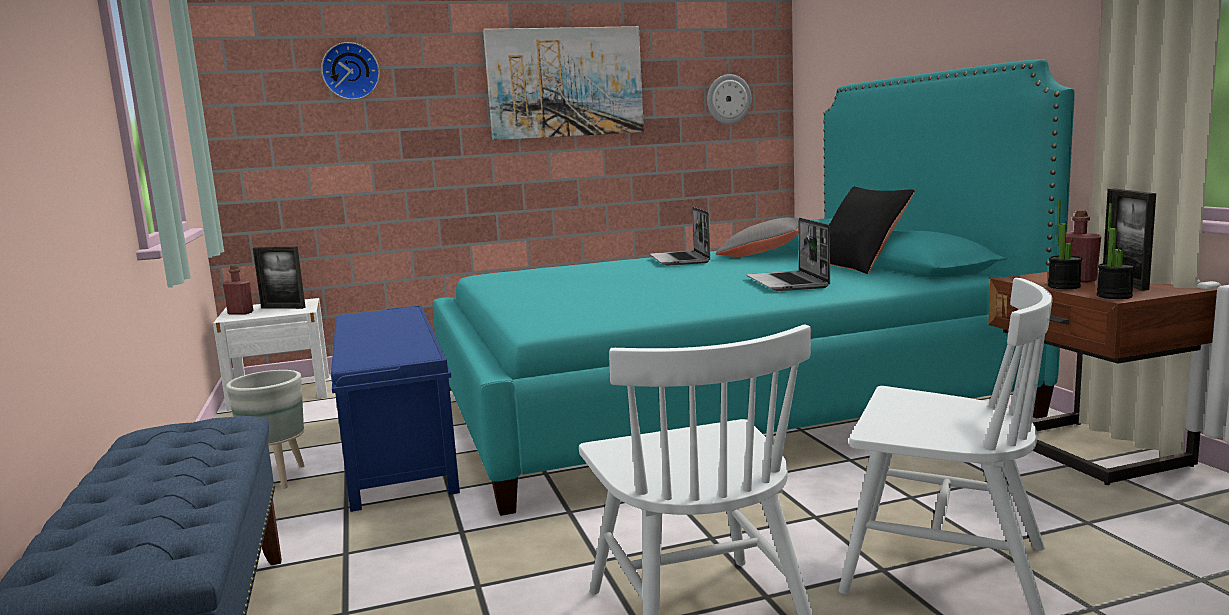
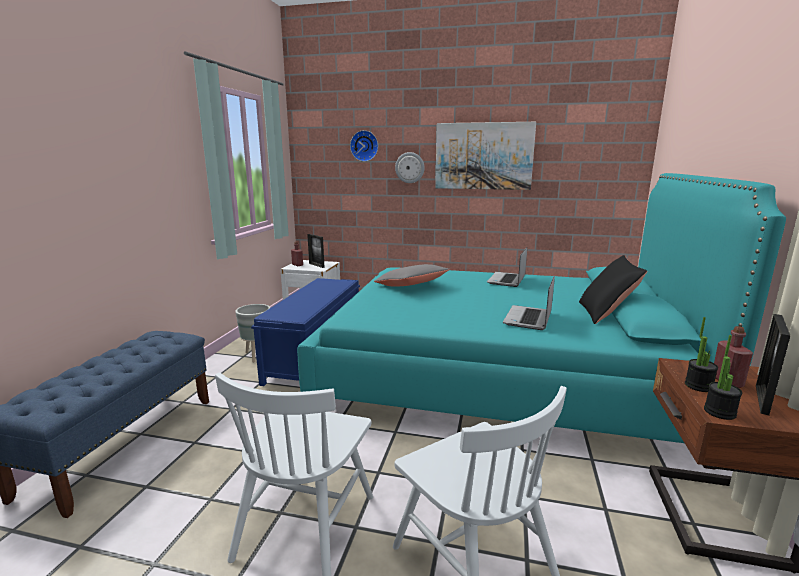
camera: 30 degrees right, 5 degrees up
(728, 99) = (597, 171): wall clock -> wall clock (410, 167)
(763, 253) = (567, 286): grey pillow -> grey pillow (411, 286)

